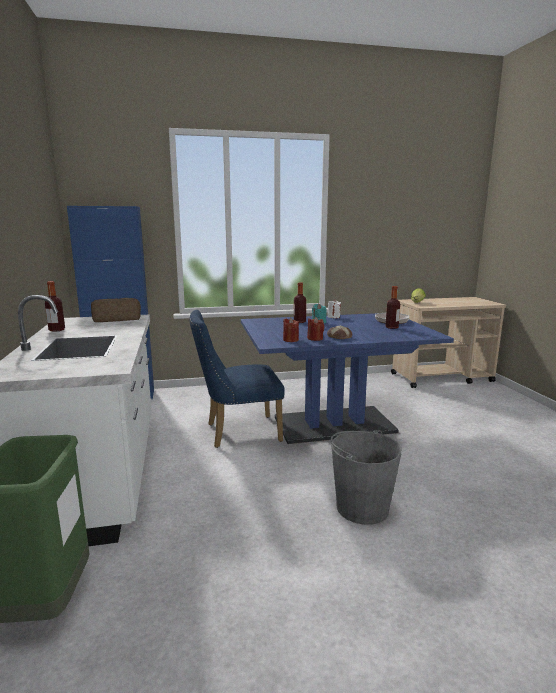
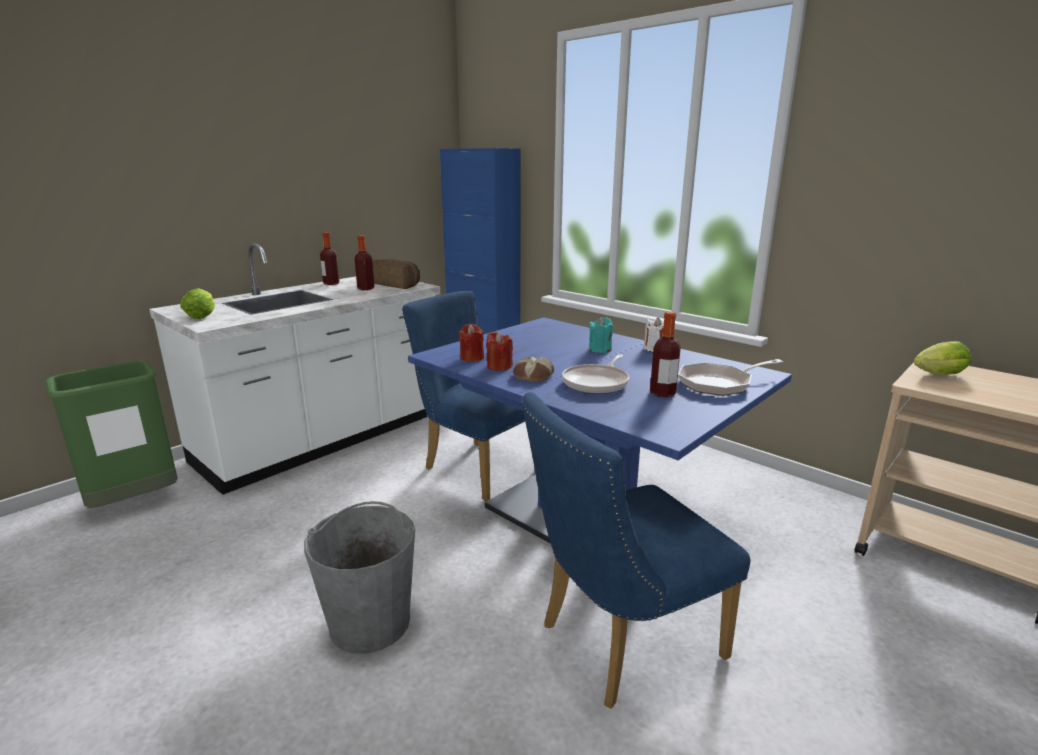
camera: 55 degrees right, 5 degrees up
(70, 368) = (202, 316): none -> lettuce
(299, 322) = (583, 341): bottle -> bottle (366, 288)
(366, 331) = (597, 383): none -> frying pan
(429, 448) = (619, 643): none -> blue chair

